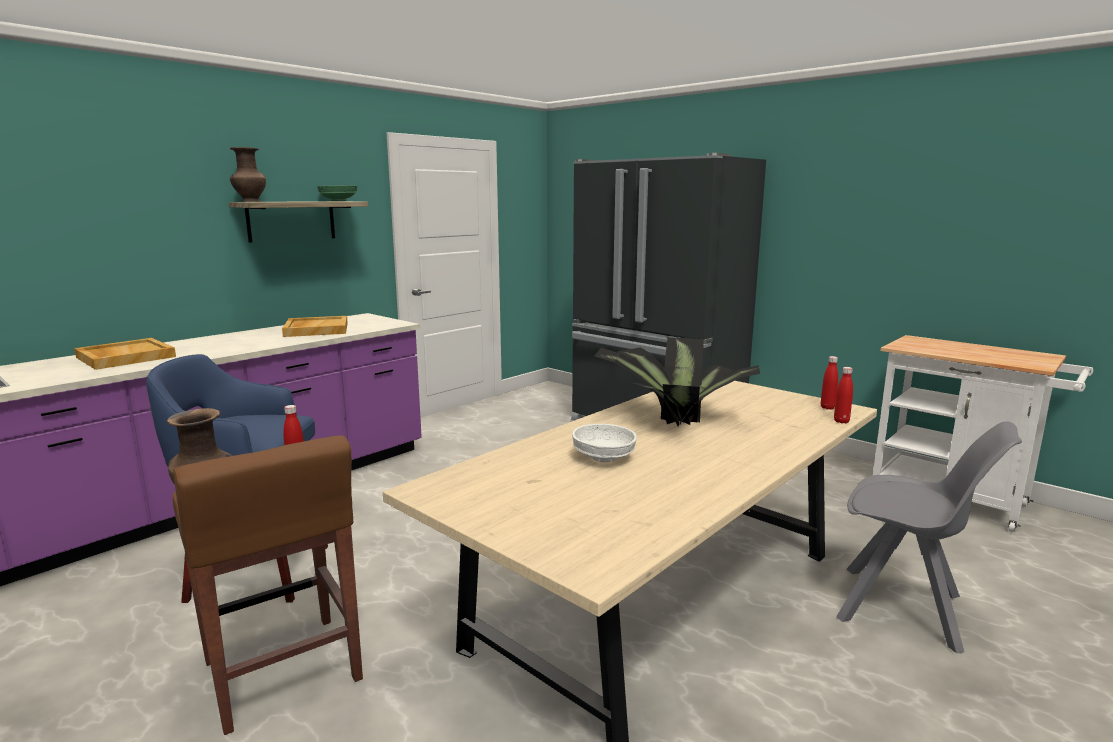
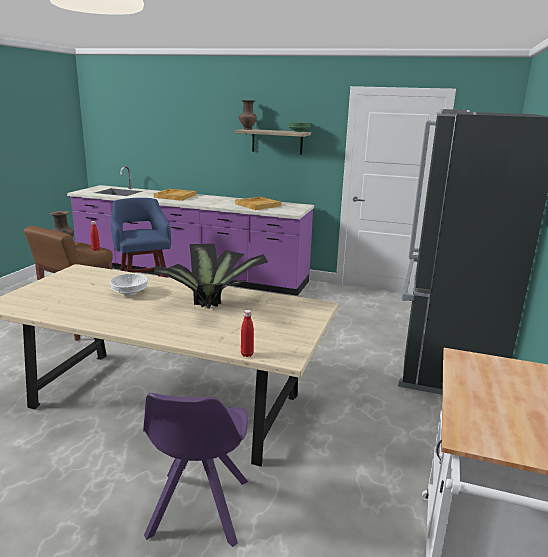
camera: 65 degrees right, 5 degrees up
(827, 407) = (282, 349): red bottle -> none
(904, 609) = (198, 510): grey chair -> purple chair

